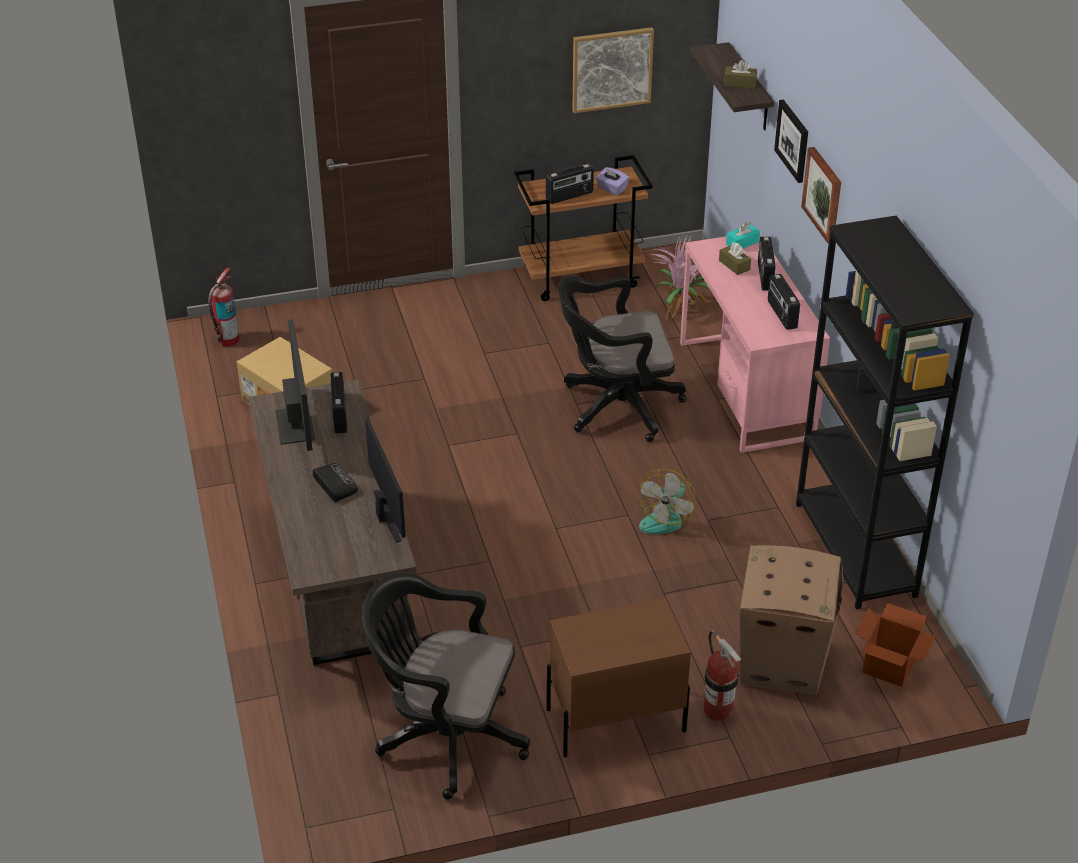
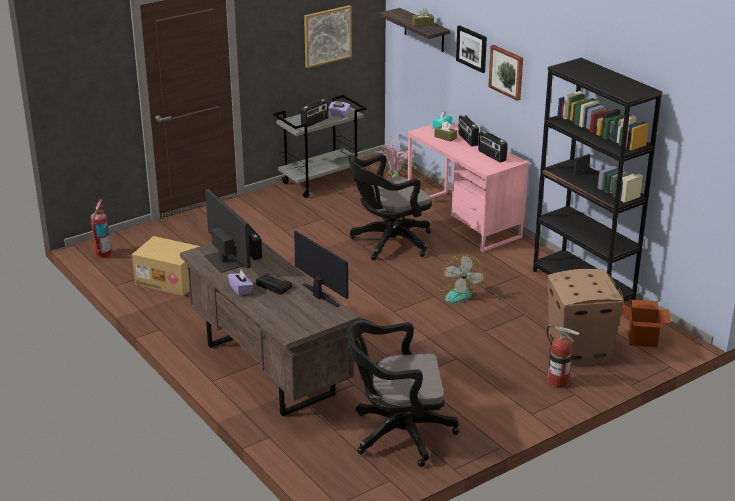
camera: 20 degrees left, 10 degrees down
(289, 481) = (241, 290): none -> purple tissue box
(581, 277) = (321, 182): brown cart -> grey cart
(615, 720) = (499, 401): brown nightstand -> none

